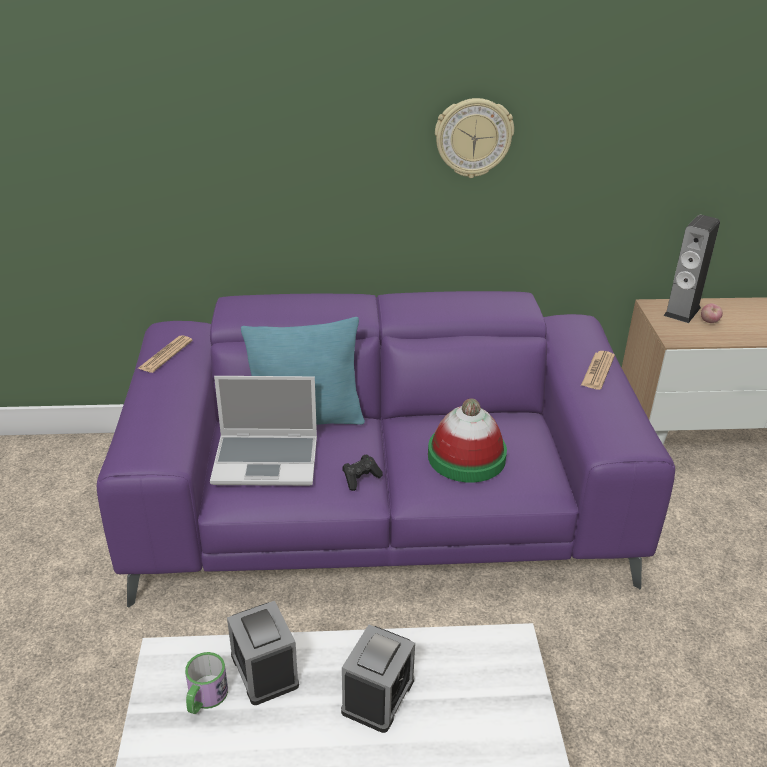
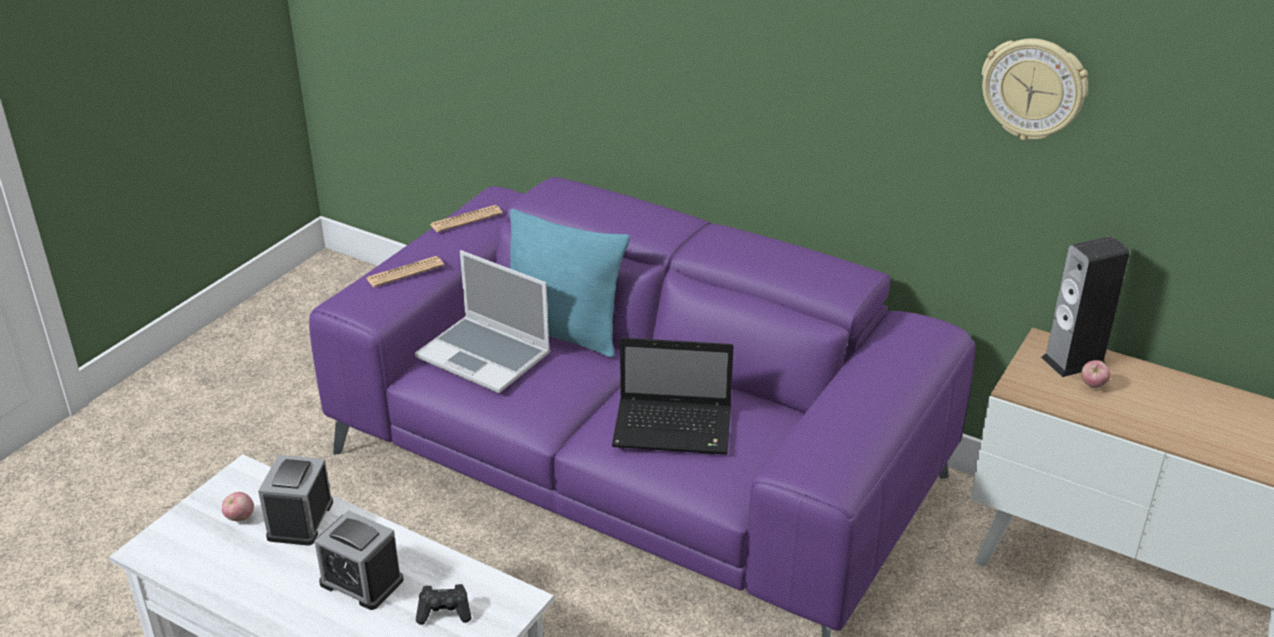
camera: 35 degrees right, 0 degrees up
(205, 698) = (240, 518): mug -> apple
(361, 478) = (552, 406): black game controller -> black game controller (444, 612)
(378, 696) = (361, 582): alarm clock -> alarm clock turned 60 degrees clockwise
(466, 456) = (675, 428): hat -> laptop
(473, 137) = (830, 65): wall clock -> wall clock (1033, 89)
(598, 371) = (880, 389): newspaper -> newspaper (405, 272)

